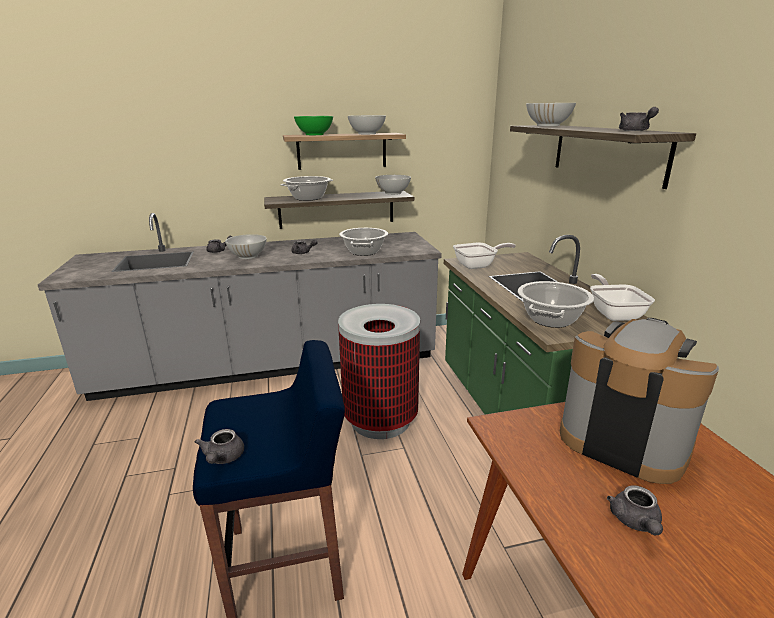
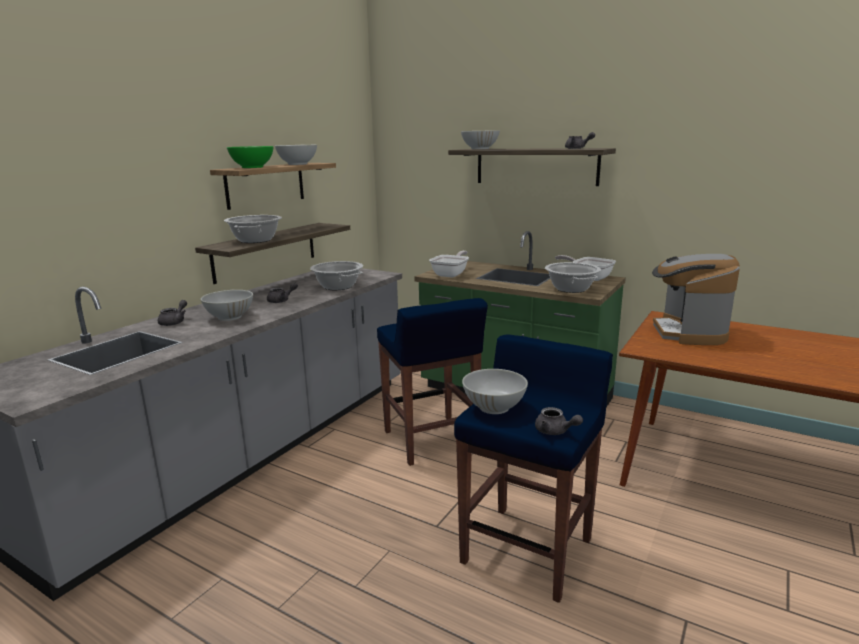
camera: 45 degrees left, 5 degrees down
(380, 420) = (431, 441): trash can -> blue stool
(393, 193) = (320, 225): white bowl -> white bowl (494, 407)
(622, 440) = (688, 333): coffee machine -> coffee machine turned 75 degrees counterclockwise
(635, 522) = (750, 355): grey teapot -> none

